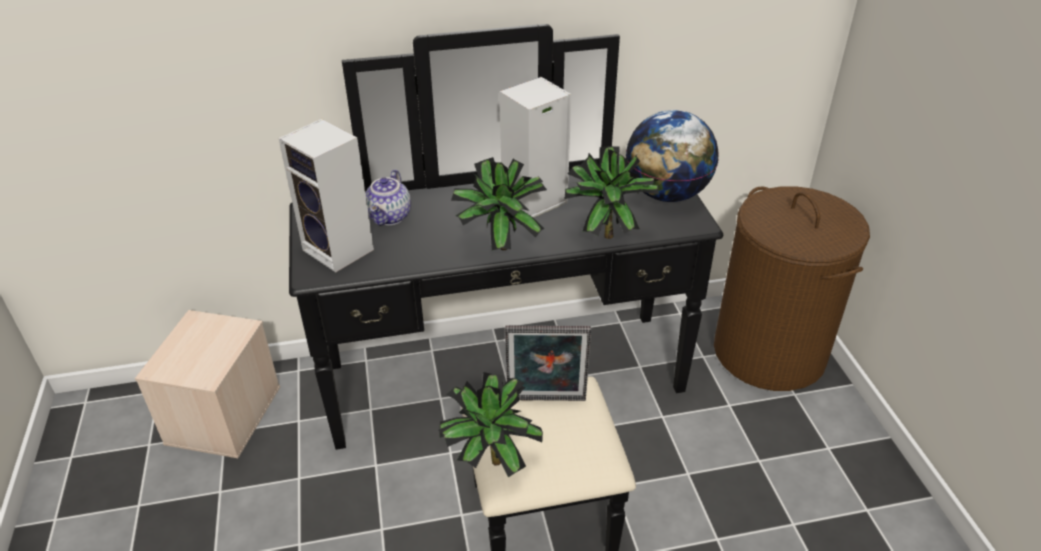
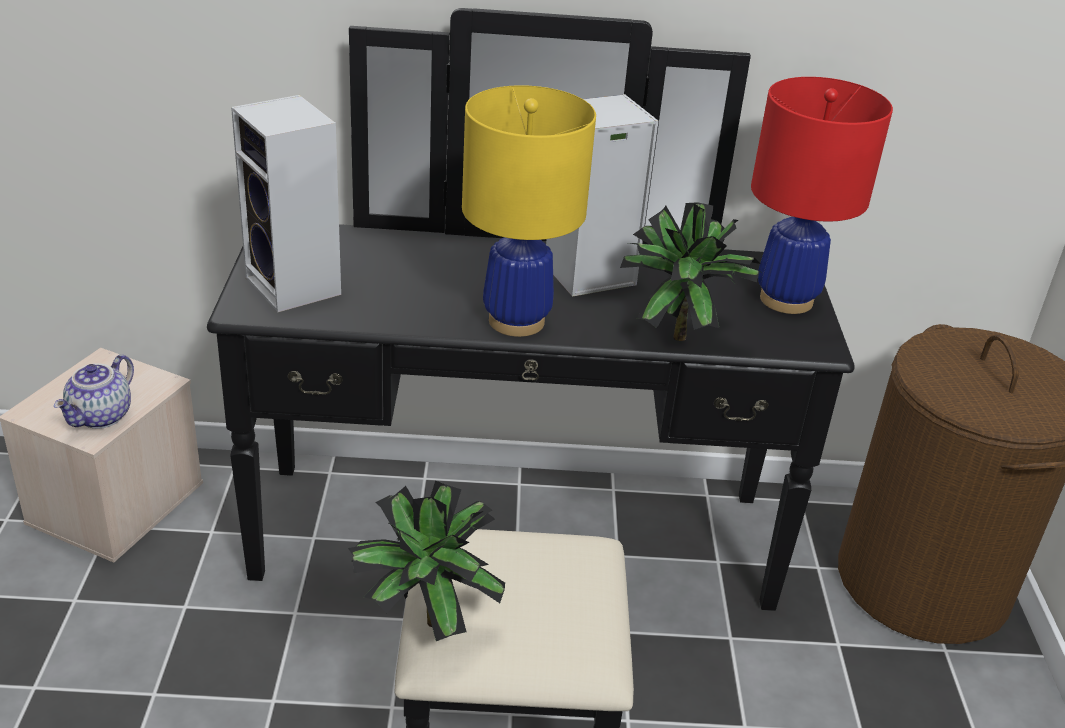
camera: 10 degrees right, 5 degrees down
(390, 217) = (380, 259): teapot -> teapot (101, 417)
(498, 246) = (516, 321): potted plant -> yellow table lamp
(546, 401) = (535, 557): picture frame -> none
(666, 194) = (786, 300): globe -> red table lamp

